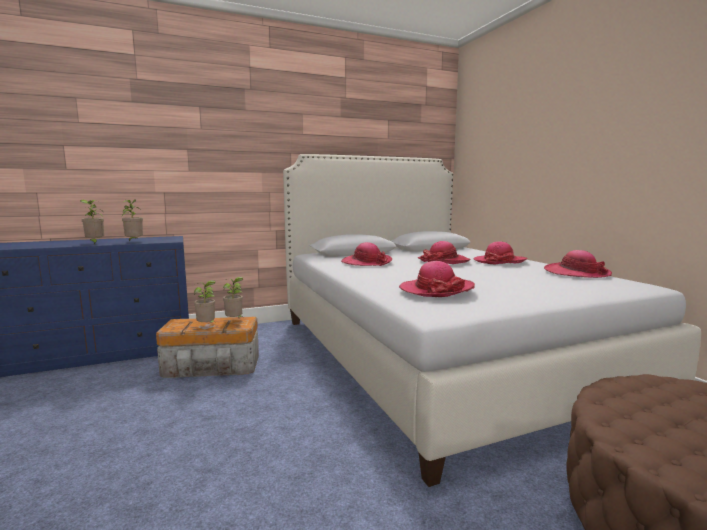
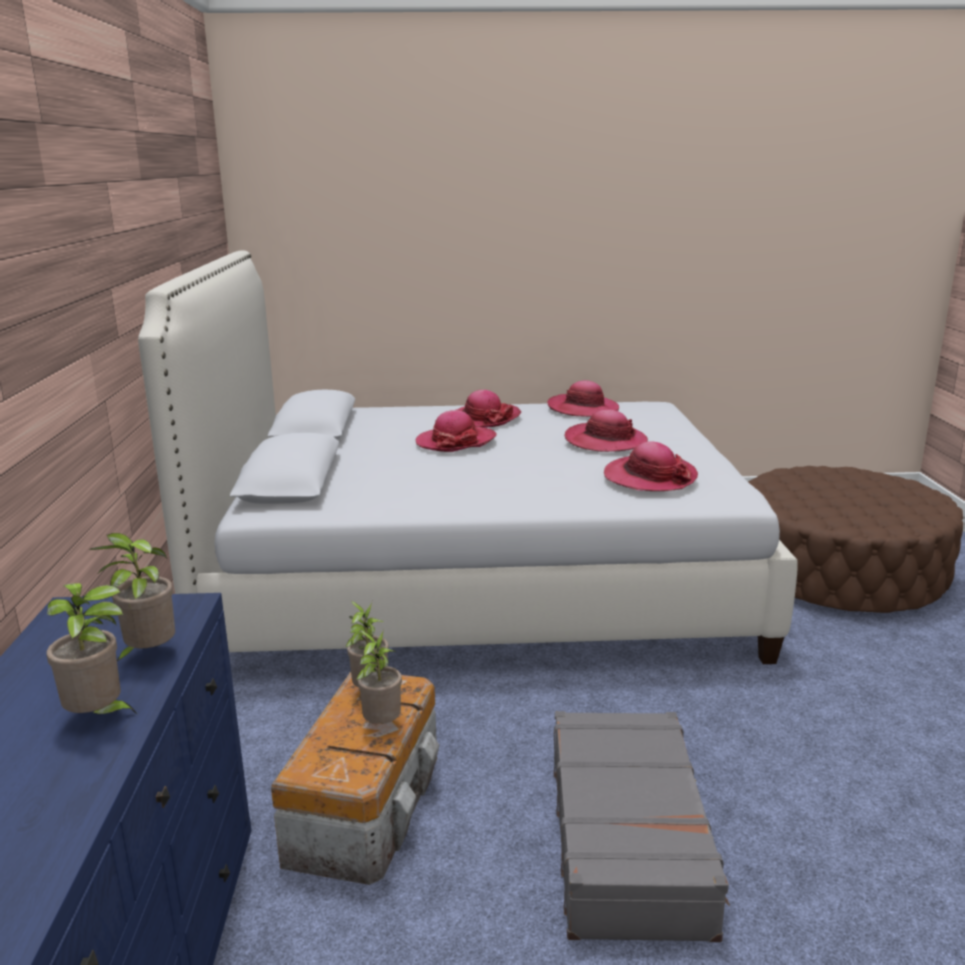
camera: 70 degrees left, 10 degrees up
(182, 434) = (629, 839): none -> grey suitcase
(366, 262) = (412, 484): hat -> hat (605, 441)

